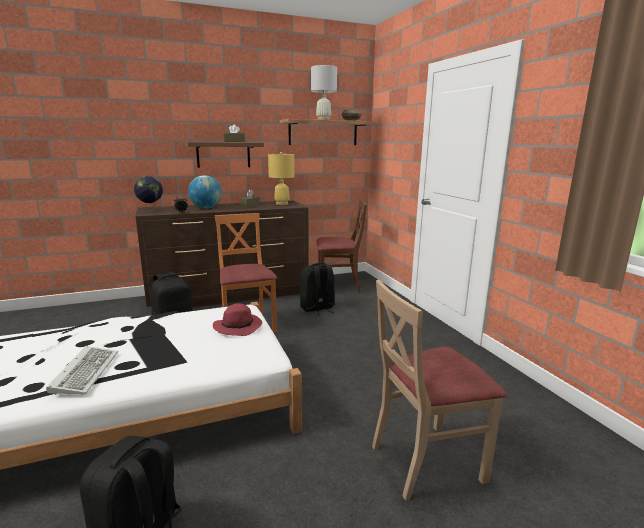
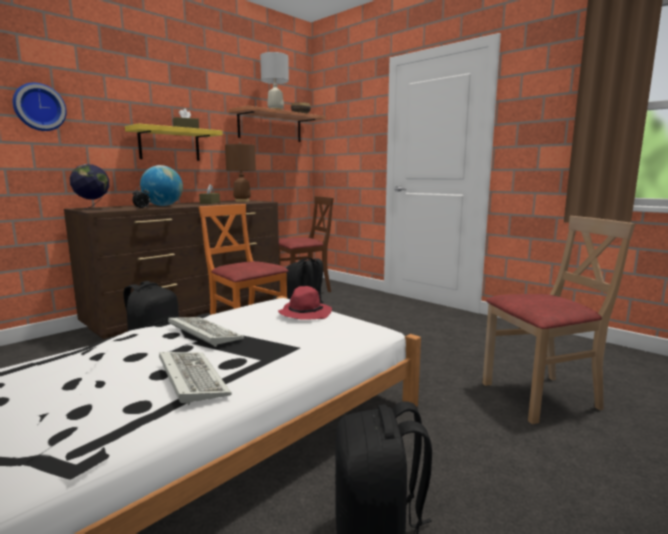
camera: 25 degrees left, 5 degrees down
(121, 132) = (39, 107): none -> wall clock
(145, 331) = (202, 333): none -> keyboard
(223, 154) = (169, 144): brown shelf -> yellow shelf
(282, 204) = (242, 201): yellow table lamp -> brown table lamp
(426, 460) = (541, 397): beige chair -> beige chair turned 150 degrees counterclockwise

